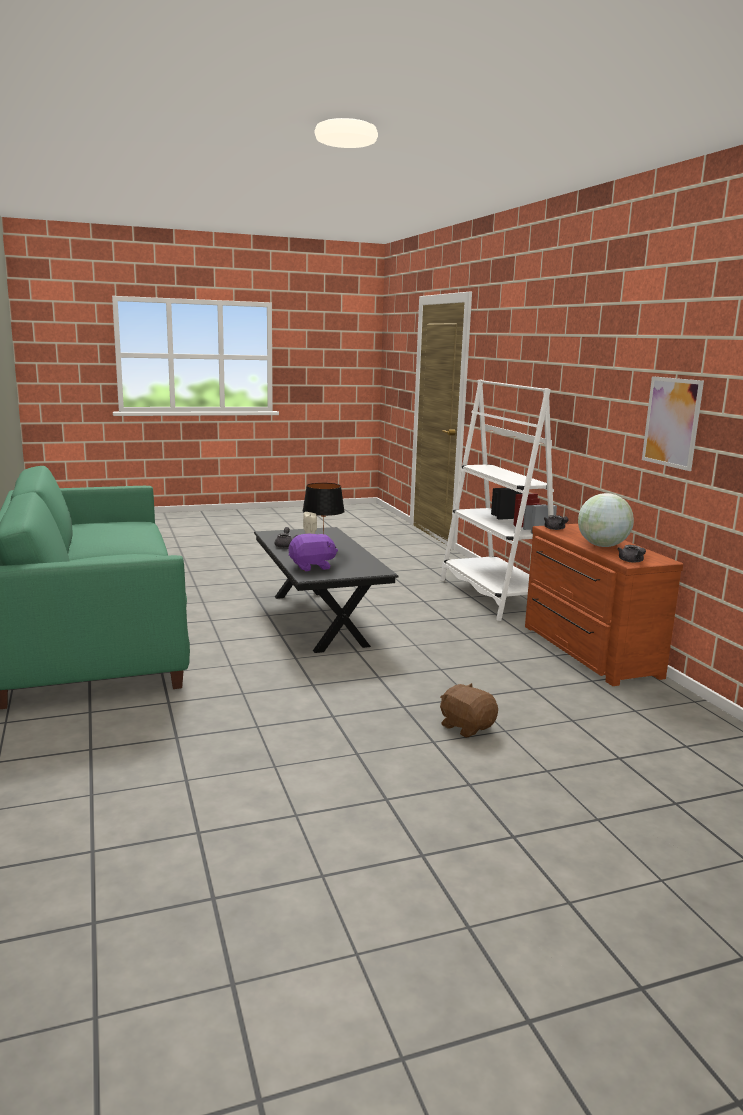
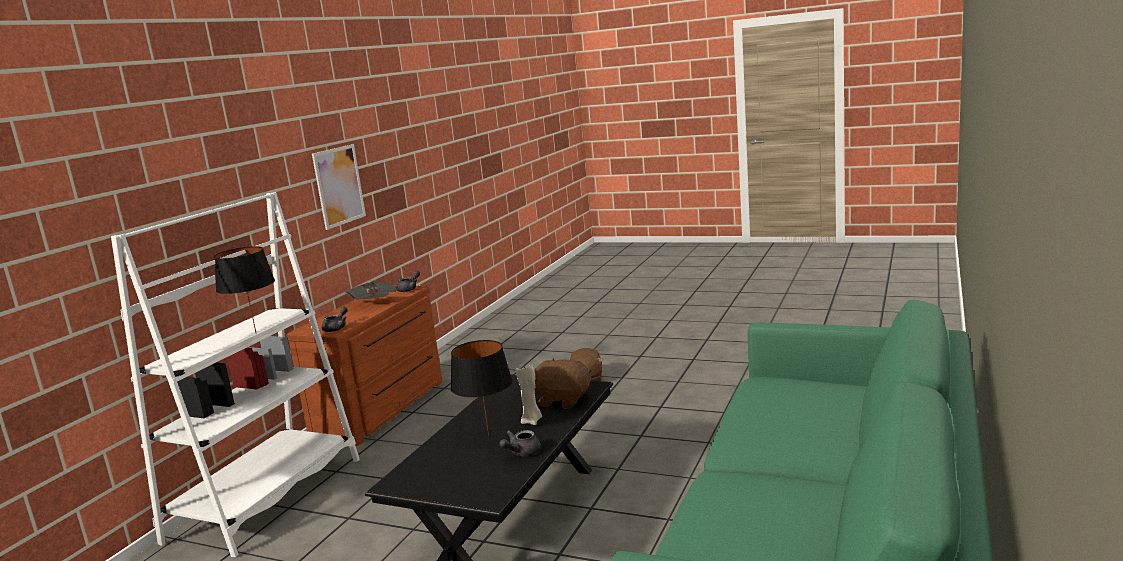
camera: 135 degrees left, 0 degrees up
(312, 567) = (562, 400): purple plush toy -> brown plush toy
(494, 476) = (256, 333): none -> black table lamp
(602, 546) = (374, 304): globe -> newspaper

